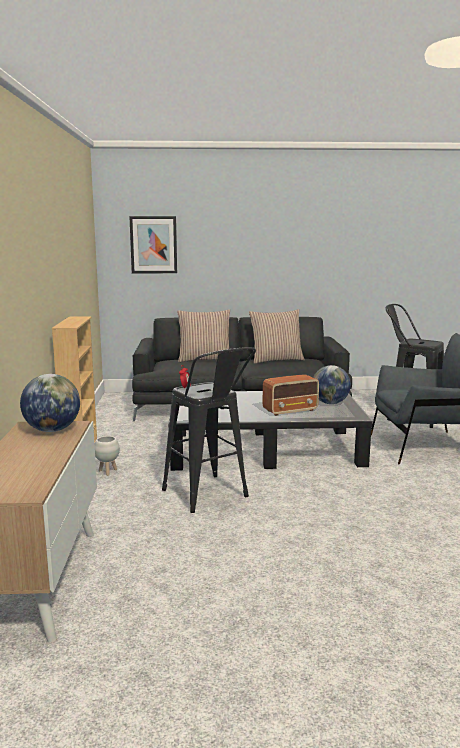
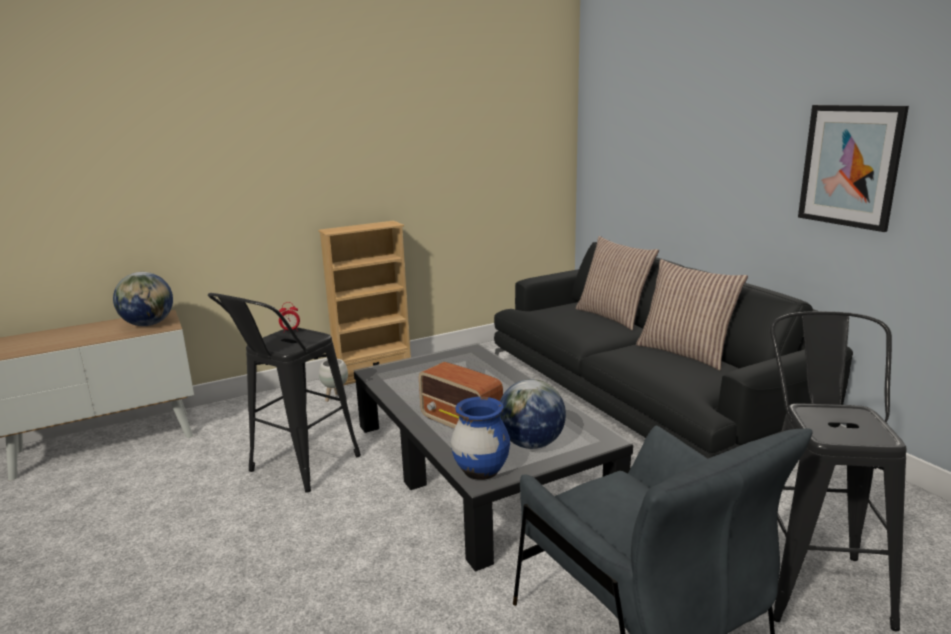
camera: 65 degrees right, 5 degrees up
(153, 245) = (626, 135): picture -> picture (850, 166)
(350, 415) = (481, 471): none -> blue vase

